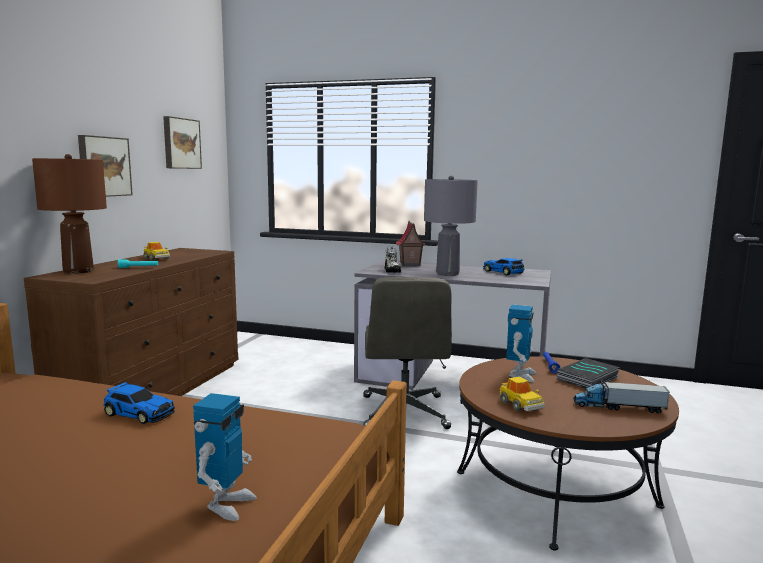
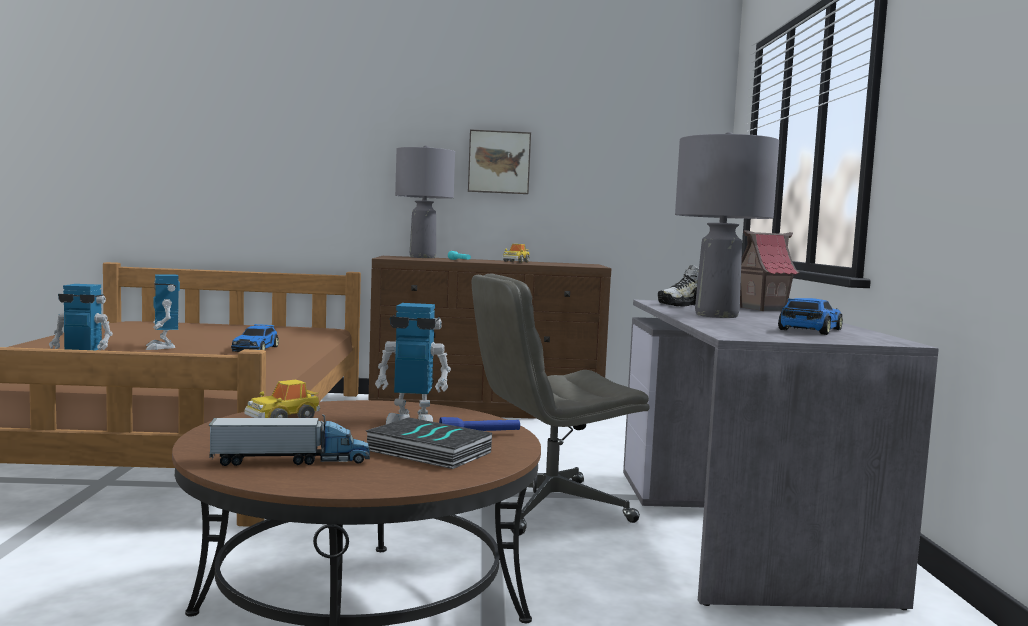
camera: 70 degrees right, 5 degrees down
(63, 462) = (162, 347): none -> toy robot
(79, 271) = (423, 257): brown table lamp -> grey table lamp
(180, 143) = (628, 138): picture -> none
(619, 407) = (291, 461): toy truck -> toy truck turned 90 degrees clockwise

